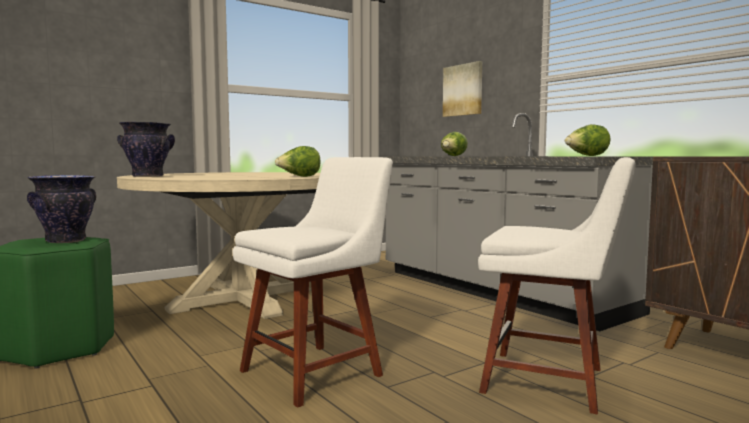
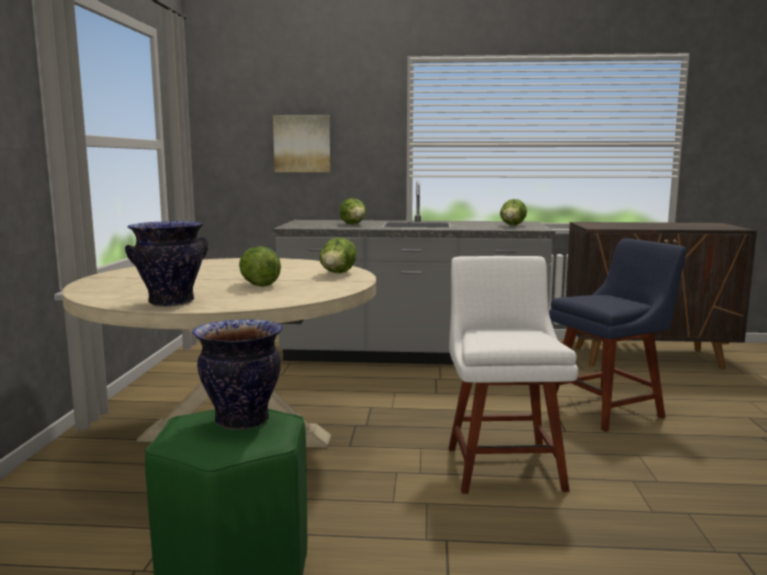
camera: 50 degrees left, 5 degrees up
(227, 176) = (259, 285): none -> lettuce
(551, 381) = (609, 409): white chair -> blue chair

